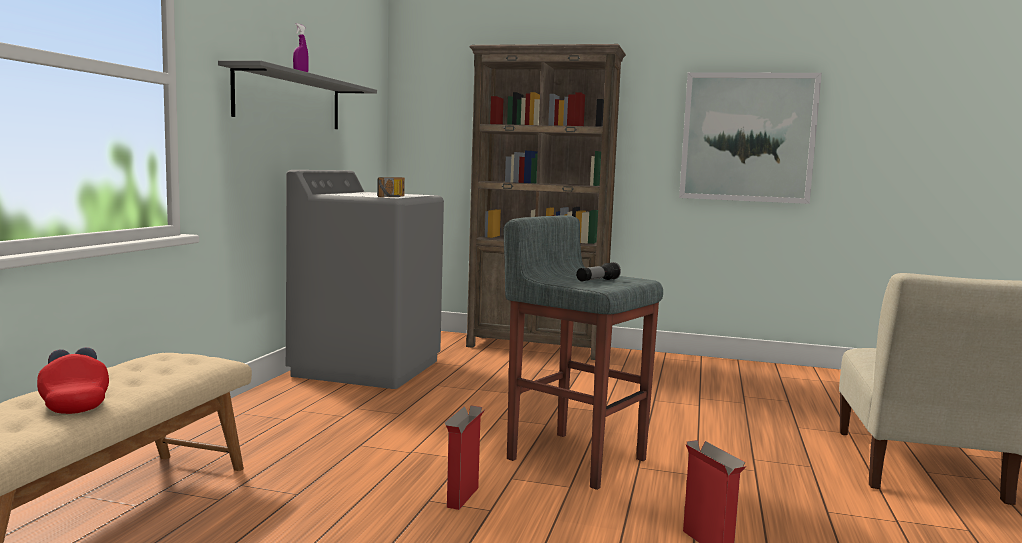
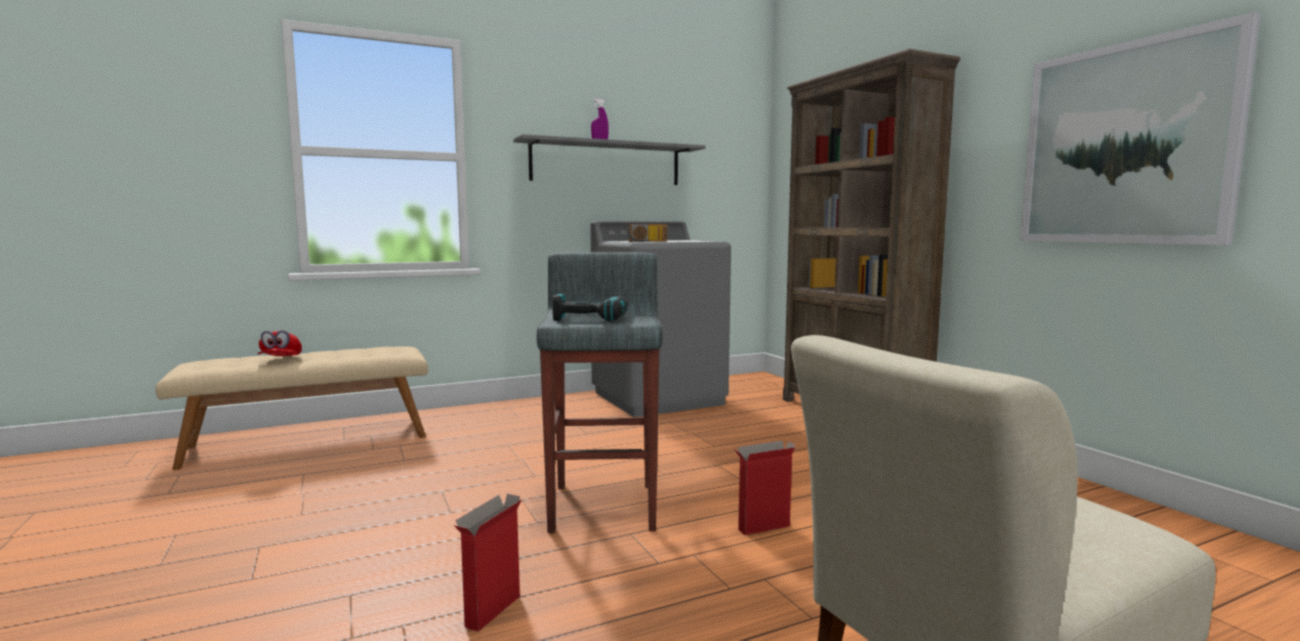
camera: 50 degrees right, 0 degrees up
(74, 402) = (280, 360): red cap -> red cap turned 150 degrees clockwise
(462, 498) = (460, 498): cardboard box -> cardboard box (763, 528)
(597, 281) = (592, 318): flashlight -> power drill

